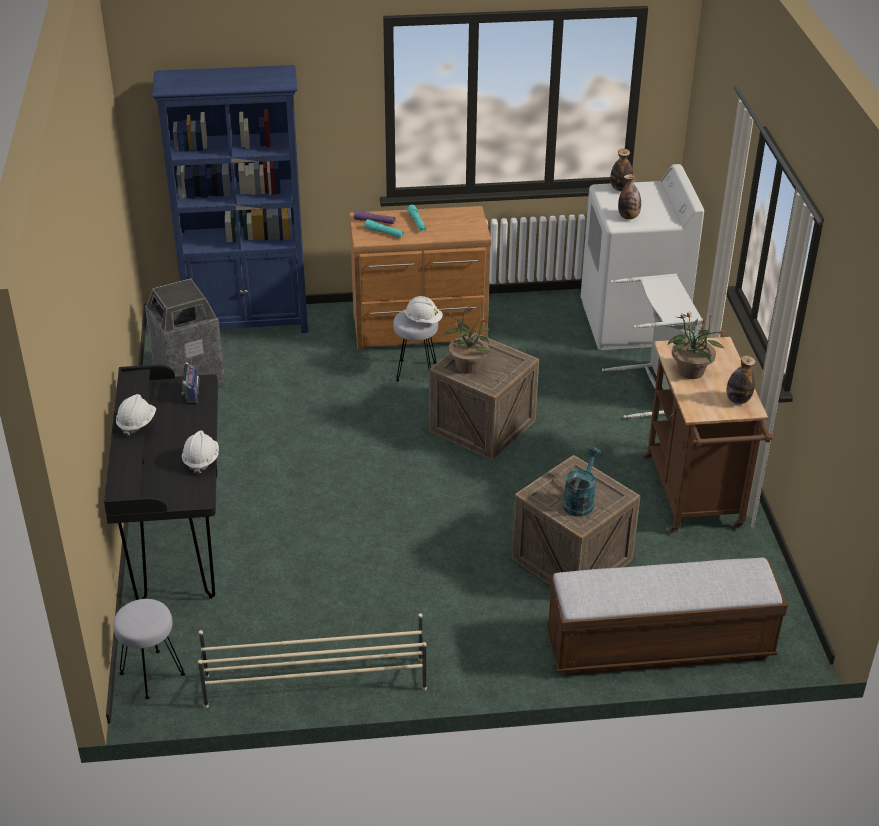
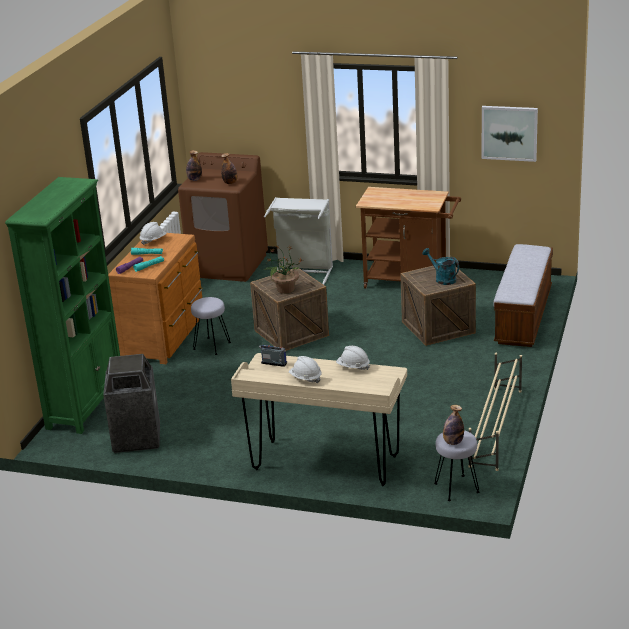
camera: 65 degrees left, 10 degrees down
(178, 540) = (325, 463): black desk -> beige desk
(248, 323) = (86, 404): blue bookcase -> green bookcase
(423, 320) = (212, 301): white hard hat -> white hard hat (153, 240)
(632, 323) = (229, 265): white washing machine -> brown washing machine
(691, 372) = (393, 201): potted plant -> none
(738, 400) = (428, 195): bottle -> bottle (453, 442)
(845, 395) = (509, 133): none -> picture

